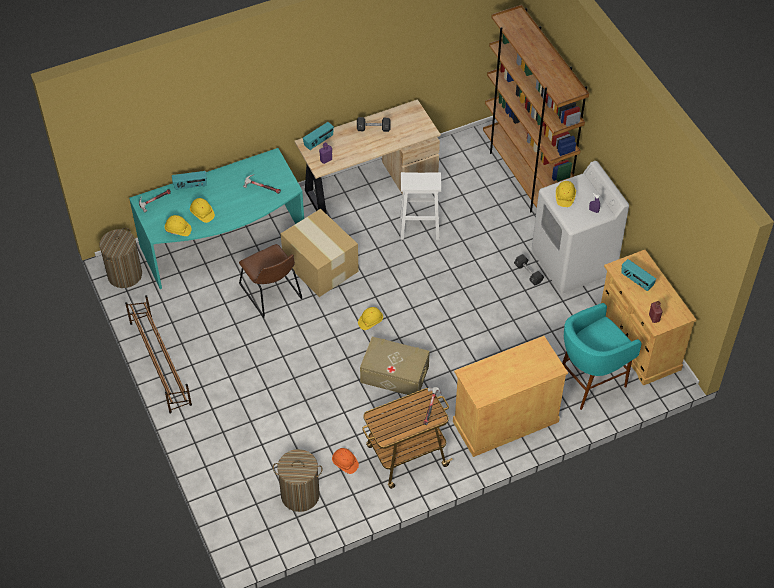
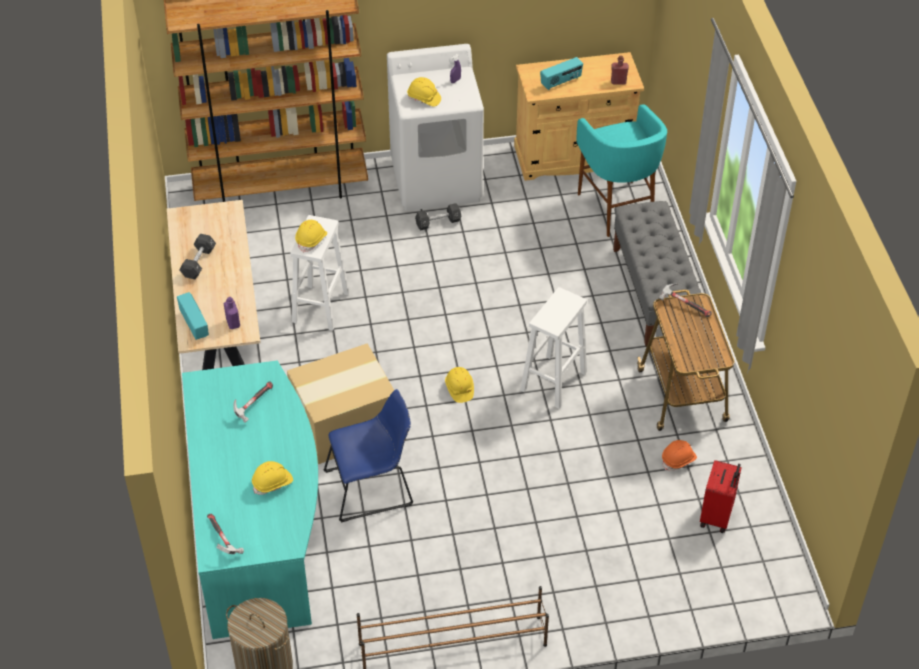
camera: 75 degrees left, 5 degrees down
(178, 230) = (293, 517): yellow hard hat -> yellow hard hat (311, 240)
(190, 186) = (210, 489): radio -> none
(272, 293) = (372, 487): brown chair -> blue chair
(300, 495) = (717, 516): laundry basket -> red suitcase
(394, 374) = (553, 382): beige storage box -> white stool
(505, 421) = (653, 293): beige cabinet -> grey bench

